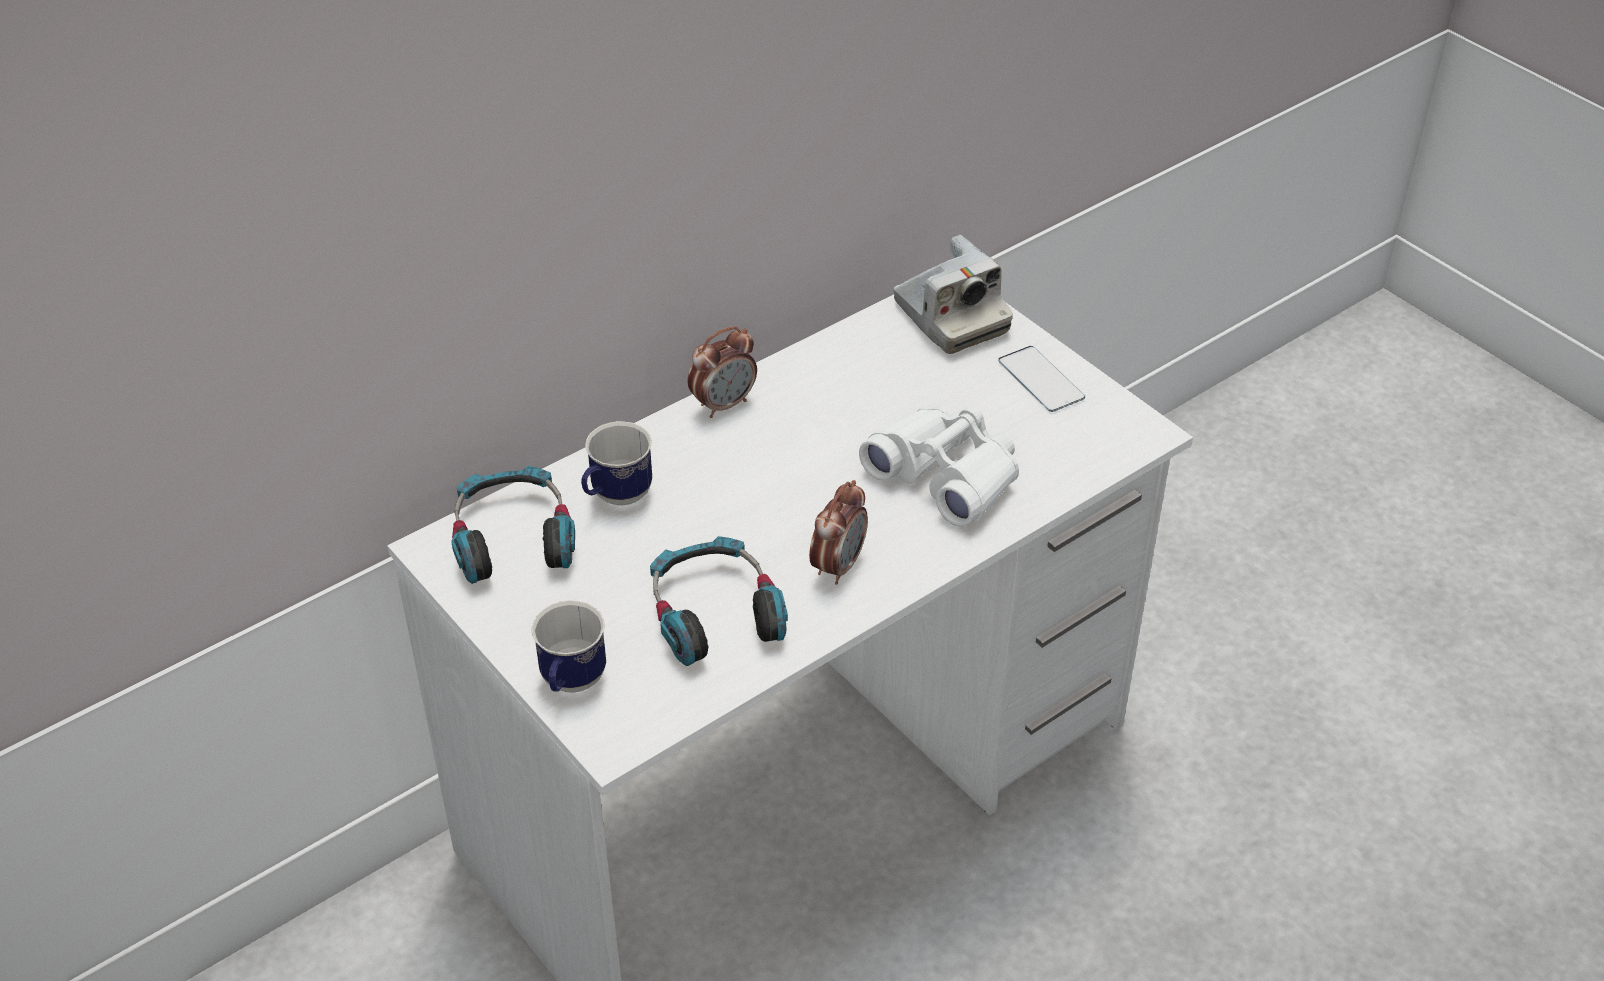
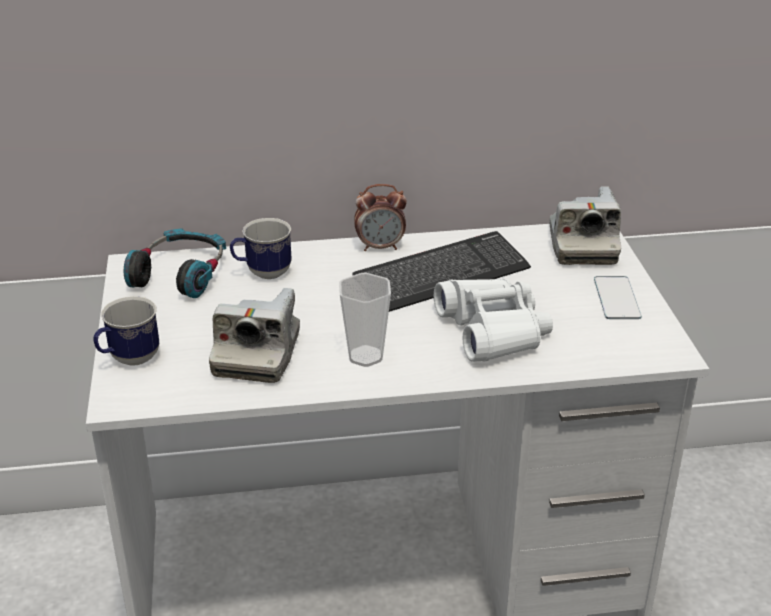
camera: 30 degrees right, 10 degrees down
(715, 613) = (257, 354): headphones -> camera
(829, 419) = (442, 275): none -> keyboard
(838, 565) = (365, 356): alarm clock -> cup

